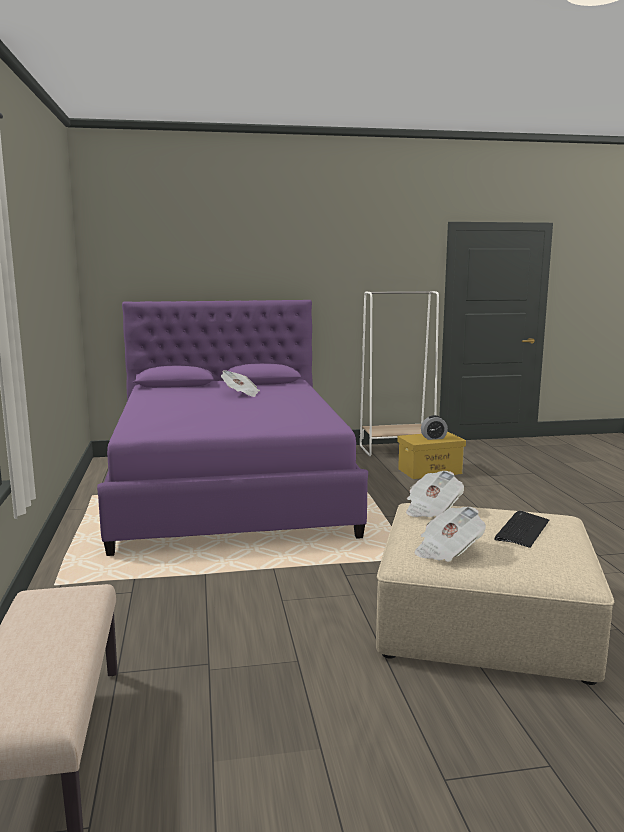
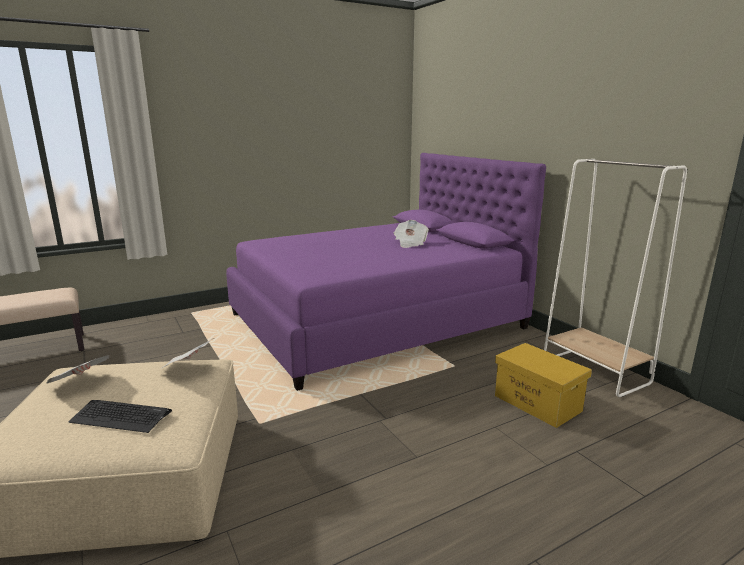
camera: 70 degrees right, 5 degrees up
(433, 438) = (541, 363): alarm clock -> none

